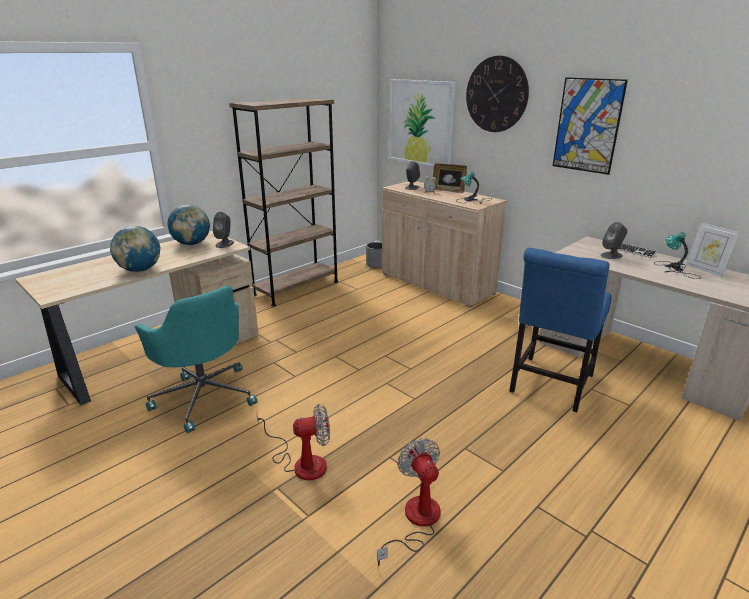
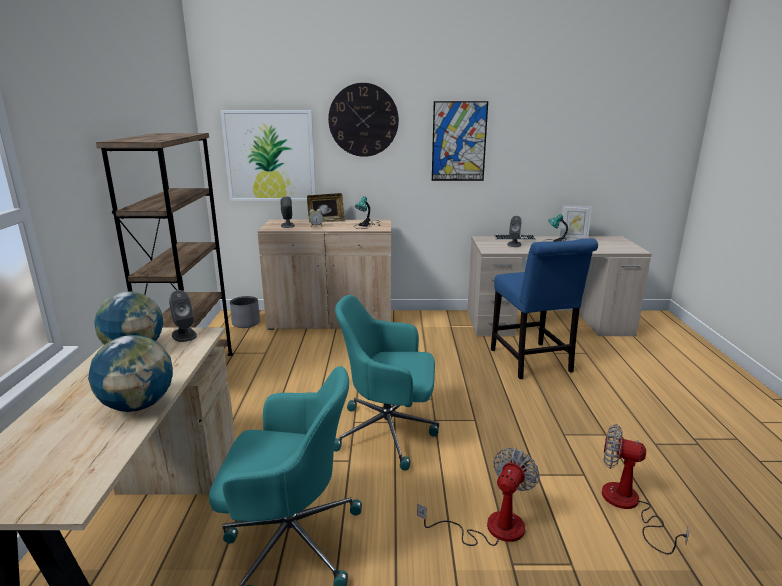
camera: 45 degrees left, 5 degrees down
(344, 373) = (388, 432): none -> turquoise office chair

